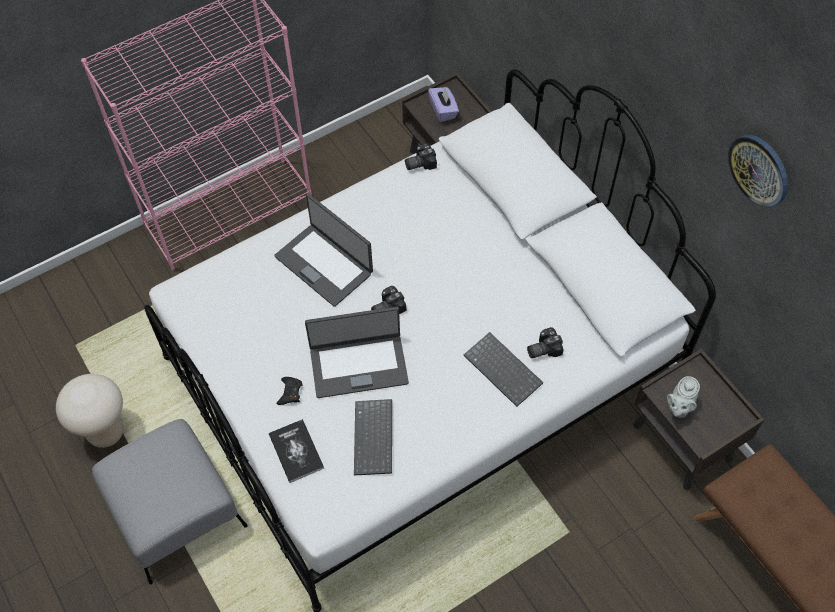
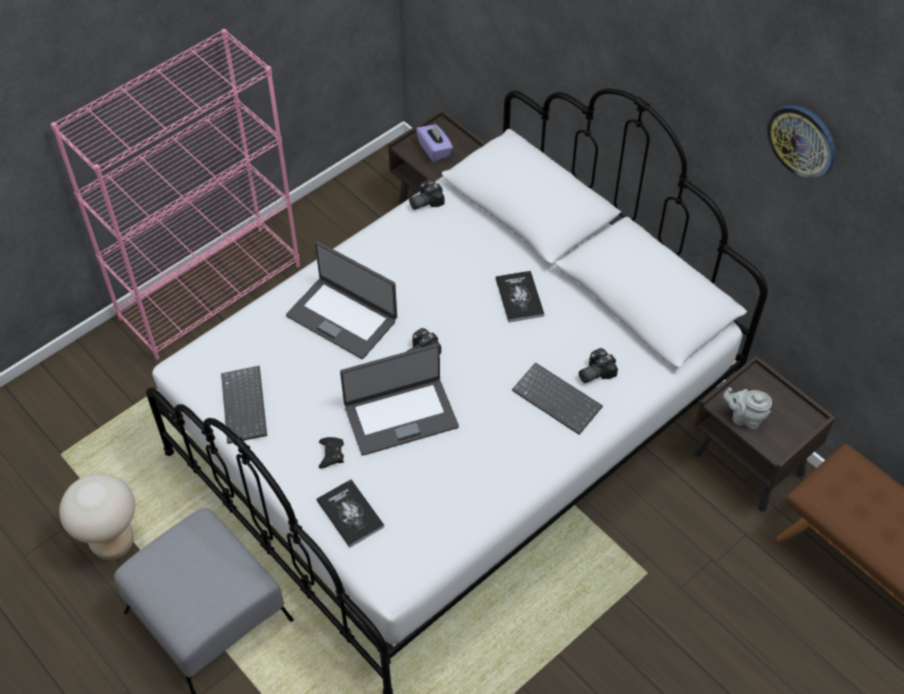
camera: 10 degrees left, 5 degrees down
(375, 439) = (433, 488): keyboard -> keyboard (246, 406)
(488, 266) = (519, 297): none -> book
(678, 407) = (744, 418): grey teapot -> grey teapot turned 90 degrees clockwise

